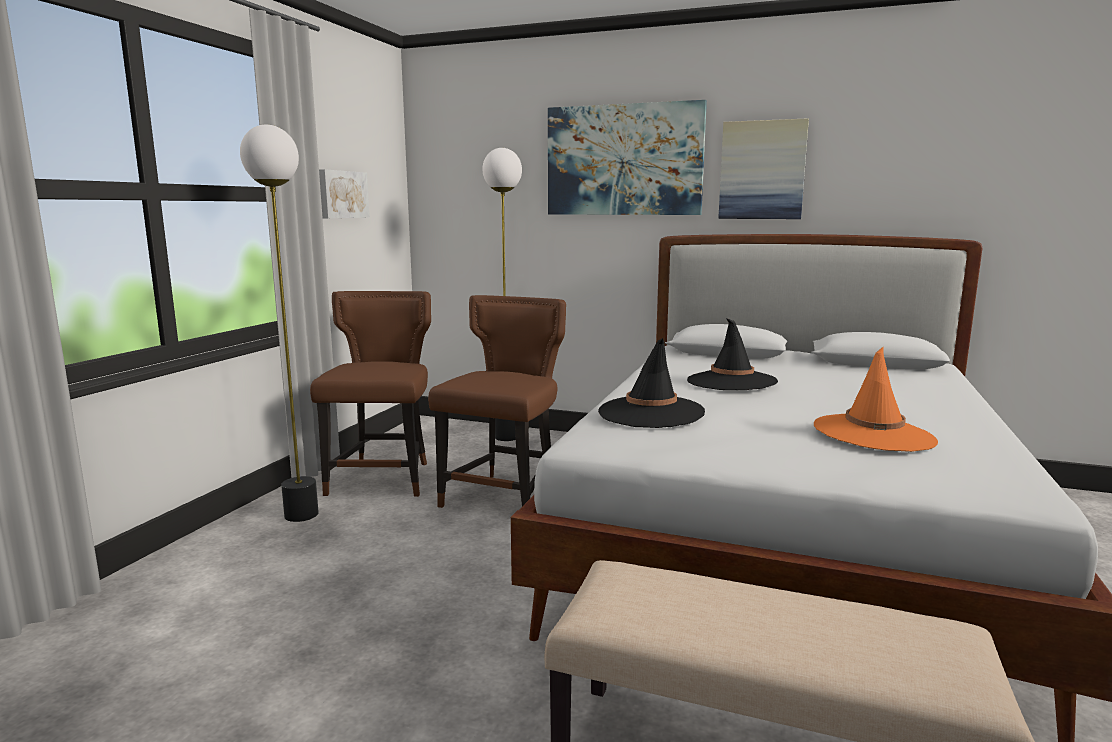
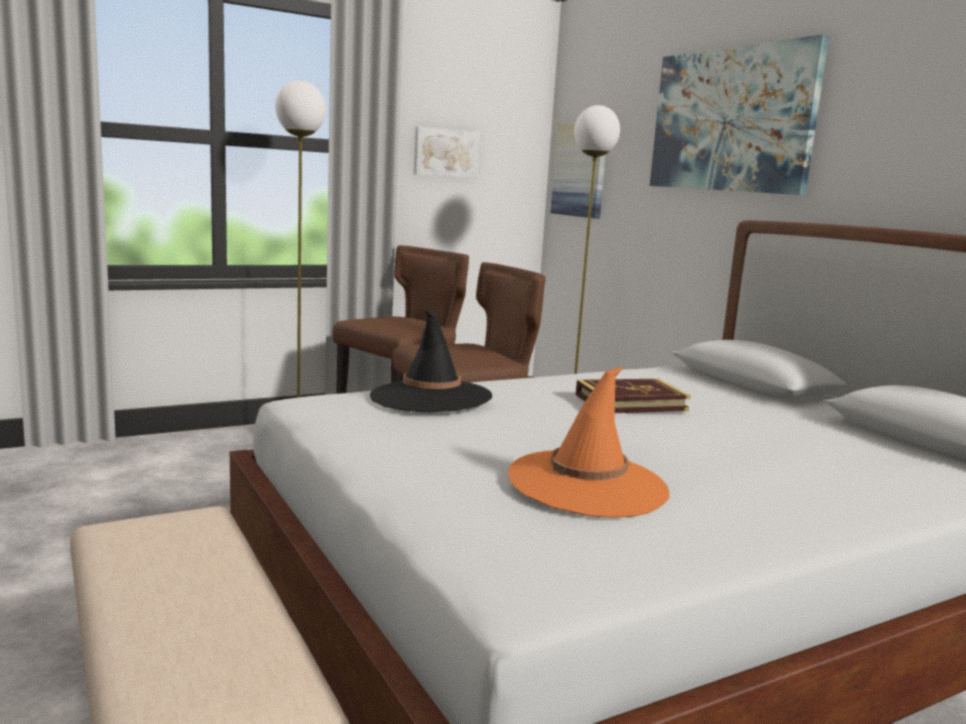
camera: 40 degrees right, 0 degrees up
(731, 381) = (630, 402): black hat -> book
(762, 170) = (887, 134): picture -> picture (580, 170)

